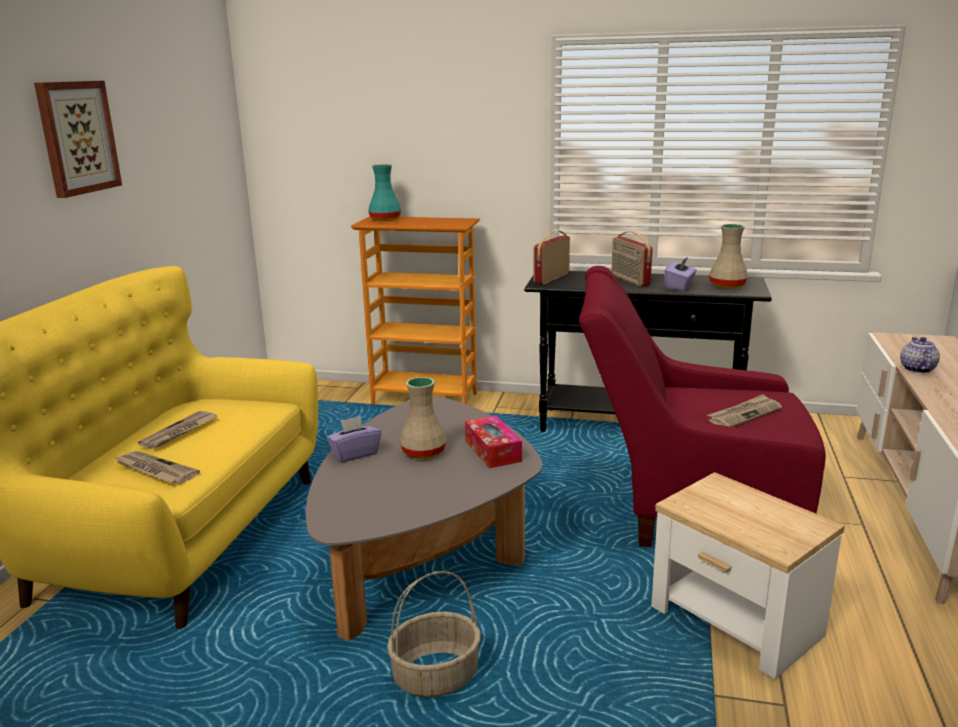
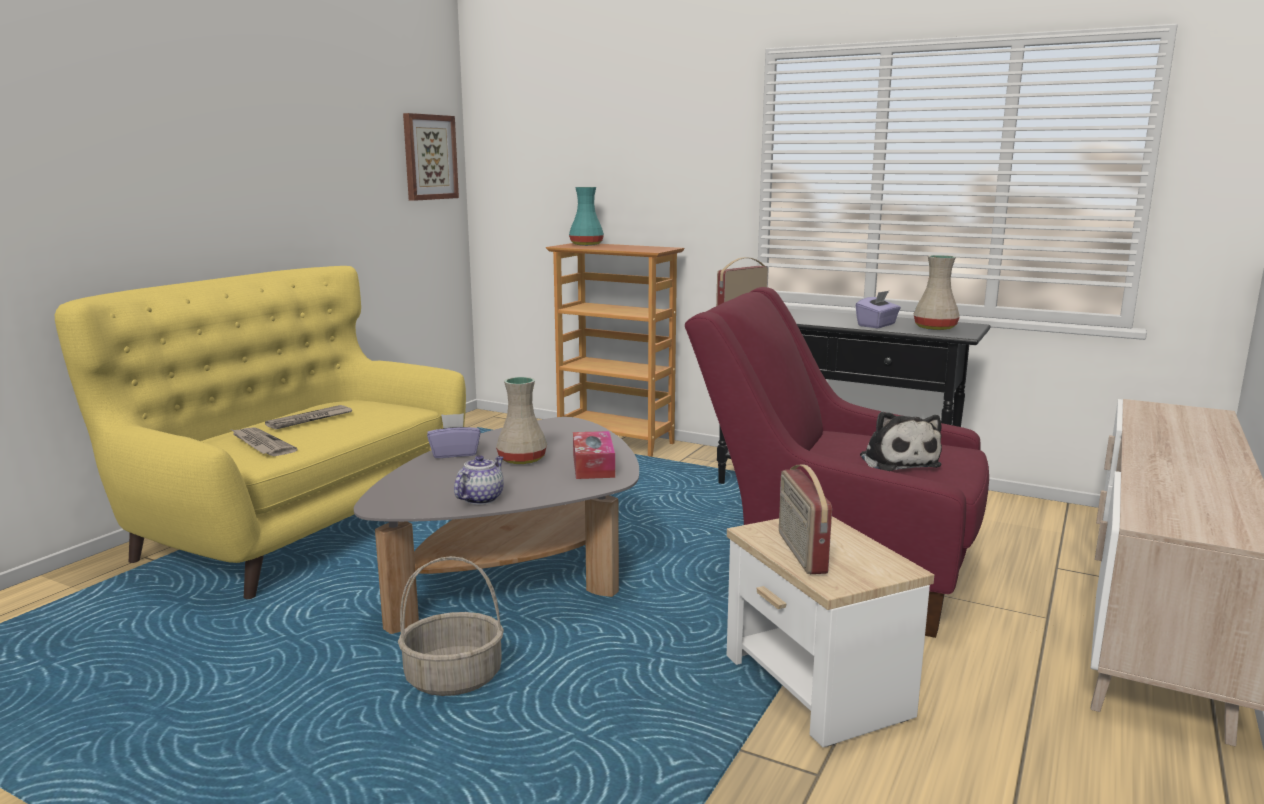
camera: 15 degrees right, 5 degrees down
(77, 137) = (264, 133): picture -> picture (429, 157)
(629, 280) = (826, 317): radio -> radio (800, 553)
(744, 414) = (897, 461): newspaper -> plush toy
(916, 369) = (1146, 435): teapot -> teapot (481, 498)

